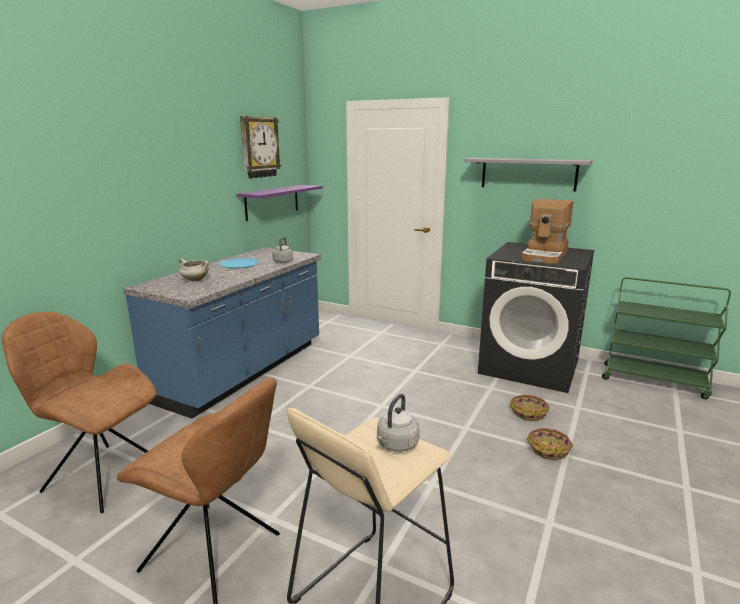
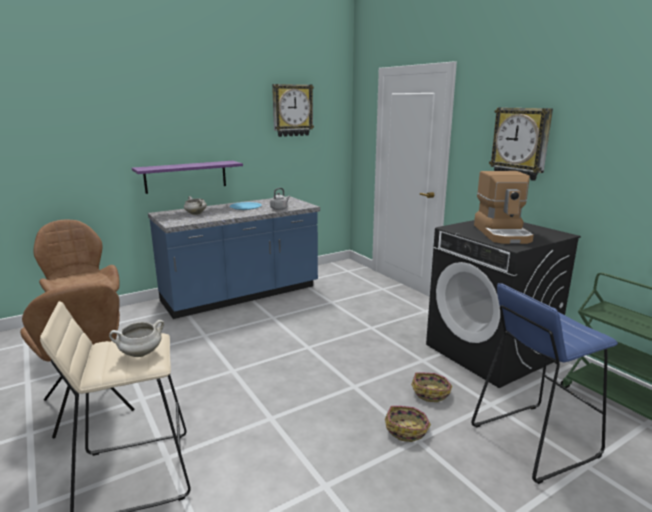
camera: 30 degrees right, 0 degrees up
(272, 202) = (304, 158): purple shelf -> purple shelf (186, 176)
(396, 445) = (140, 354): grey kettle -> white cooking pot
(528, 174) = (520, 143): grey shelf -> wall clock
(545, 256) = (503, 233): coffee machine -> coffee machine turned 60 degrees counterclockwise
(633, 425) = (533, 440): none -> blue stool

